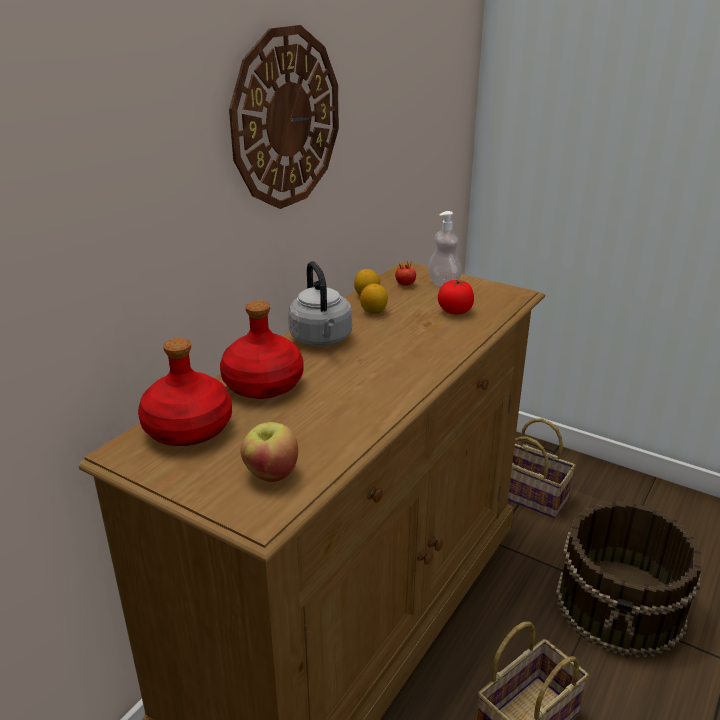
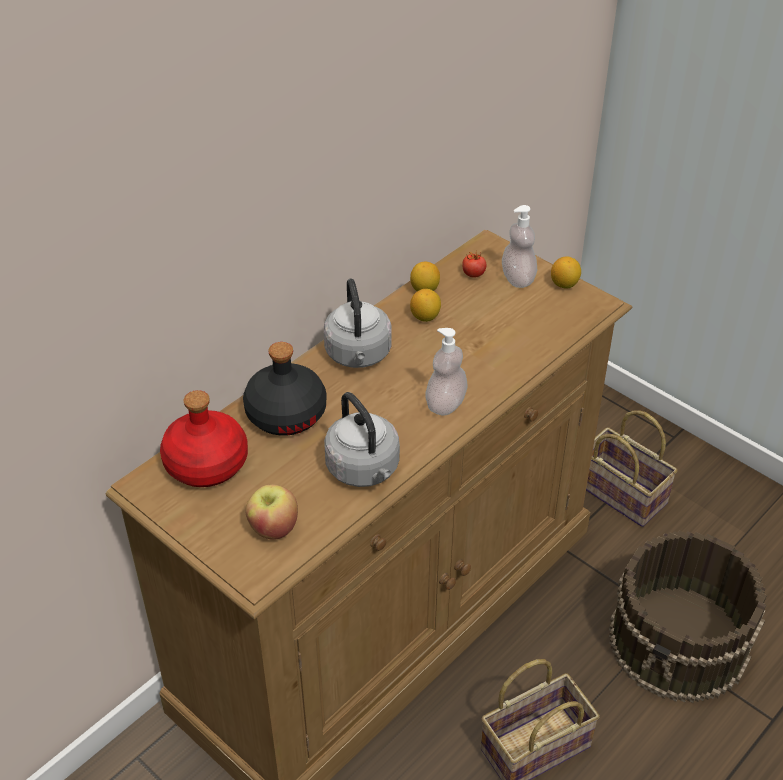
camera: 10 degrees right, 15 degrees up
(263, 384) = (286, 413): red bottle -> black bottle
(286, 119) = (330, 135): wall clock -> none
(354, 417) = (364, 470): none -> grey kettle
(414, 364) = (445, 404): none -> soap dispenser
(455, 311) = (515, 326): tomato -> none
(484, 284) = (564, 284): none -> lemon

